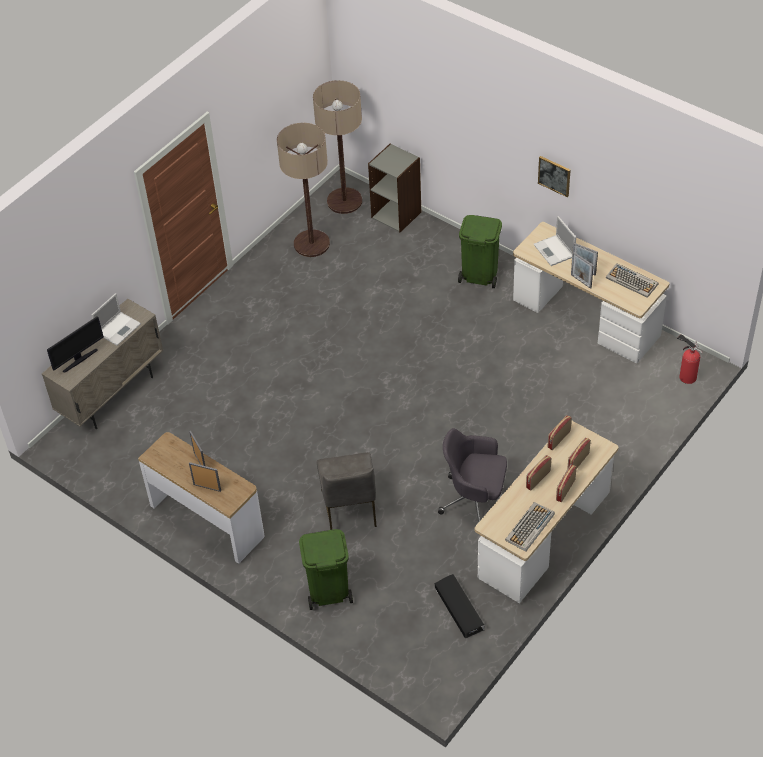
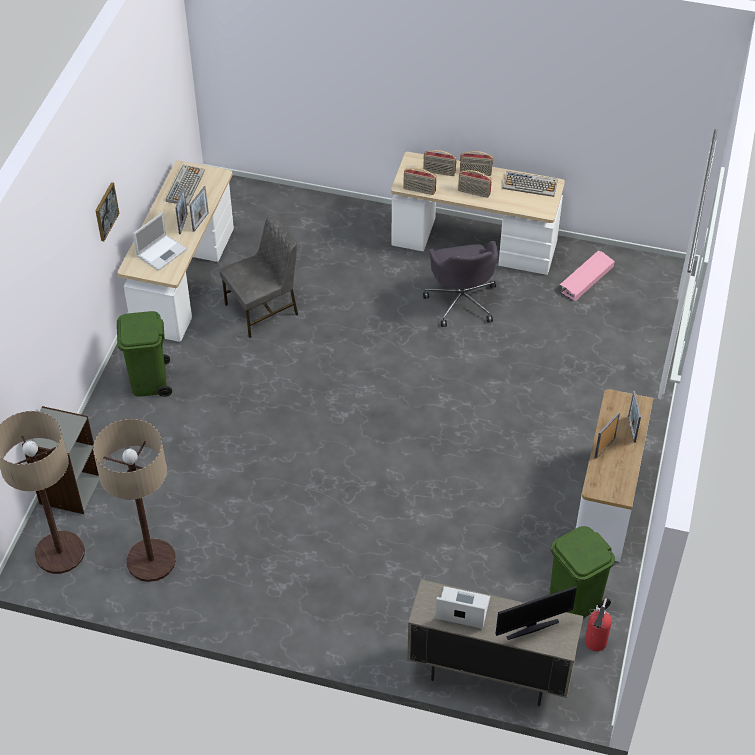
camera: 115 degrees left, 0 degrees up
(79, 360) = (532, 628): monitor -> monitor turned 135 degrees clockwise
(328, 591) = (626, 375): green trash can -> green trash can (575, 600)
(349, 509) = (524, 390): grey chair -> grey chair (263, 310)
(459, 608) = (586, 279): black storage box -> pink storage box
(686, 376) = (234, 192): fire extinguisher -> fire extinguisher (595, 643)

